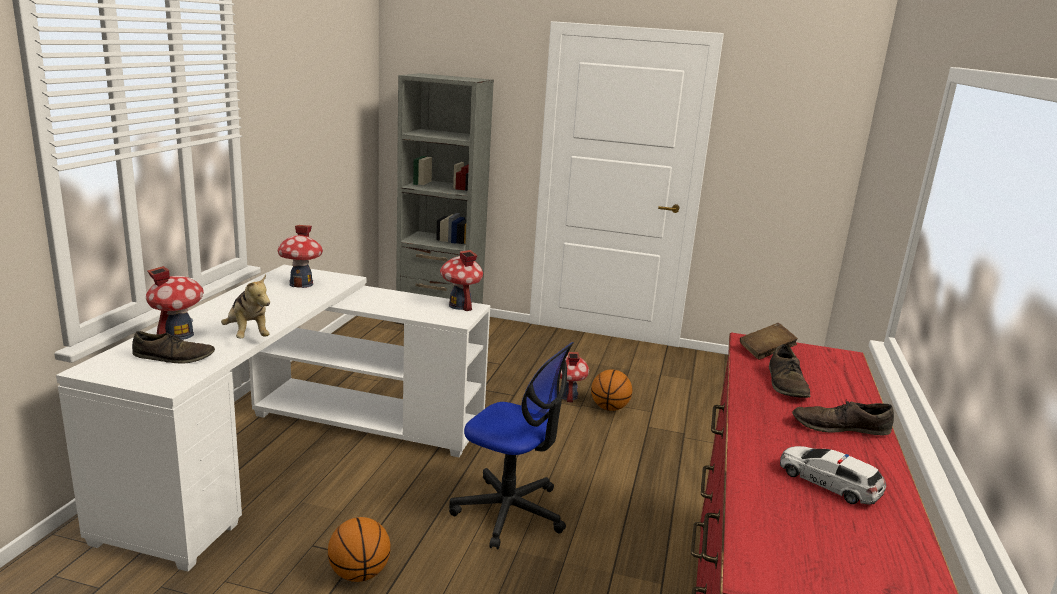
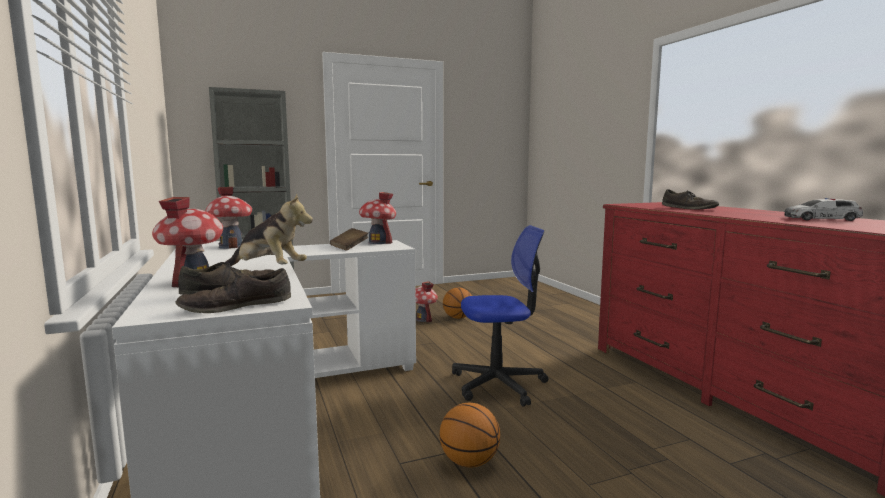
camera: 35 degrees left, 10 degrees down
(766, 352) = (641, 205): brown book -> brown book (349, 247)
(839, 427) = (754, 211): brown shoe -> brown shoe (236, 306)

